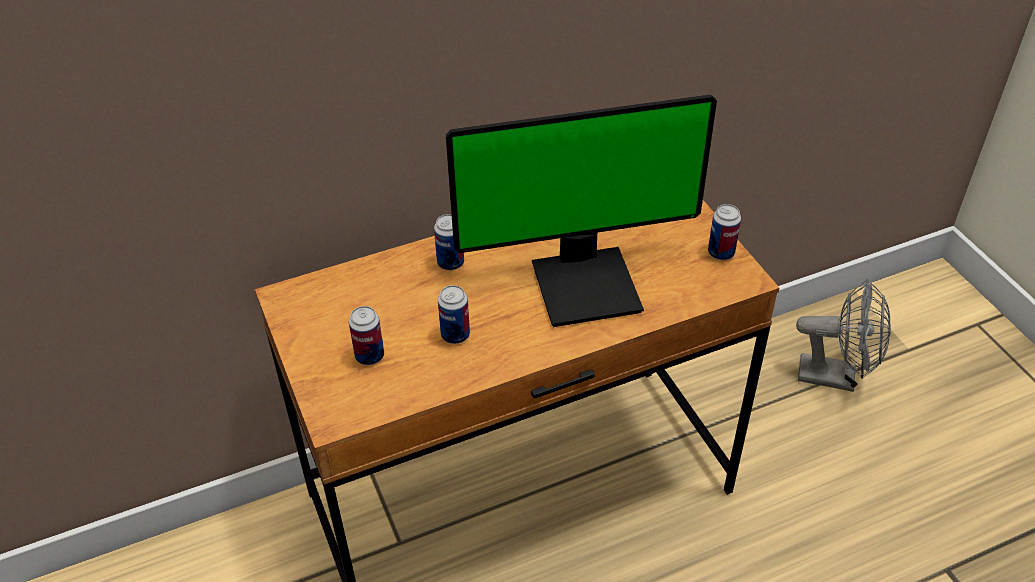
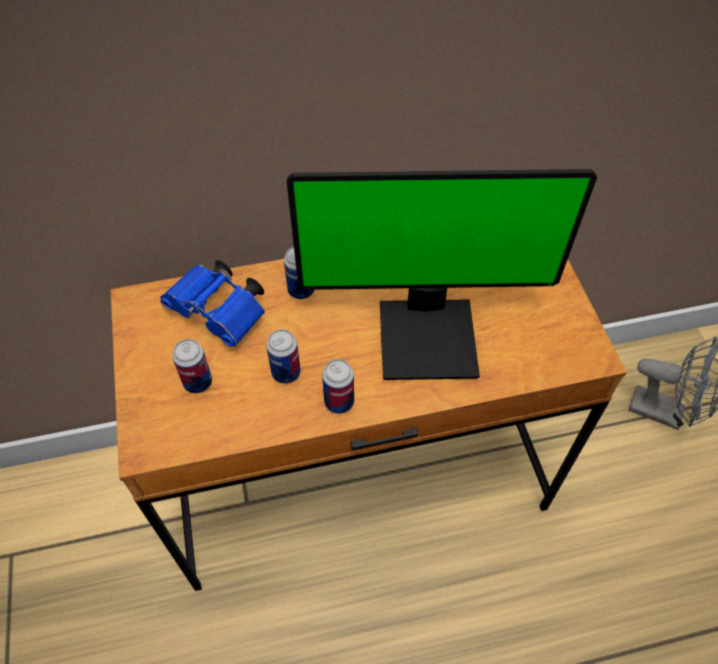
camera: 10 degrees right, 10 degrees up
(375, 294) = (221, 313): none -> blue binoculars
(721, 253) = (573, 322): can -> can (339, 402)

